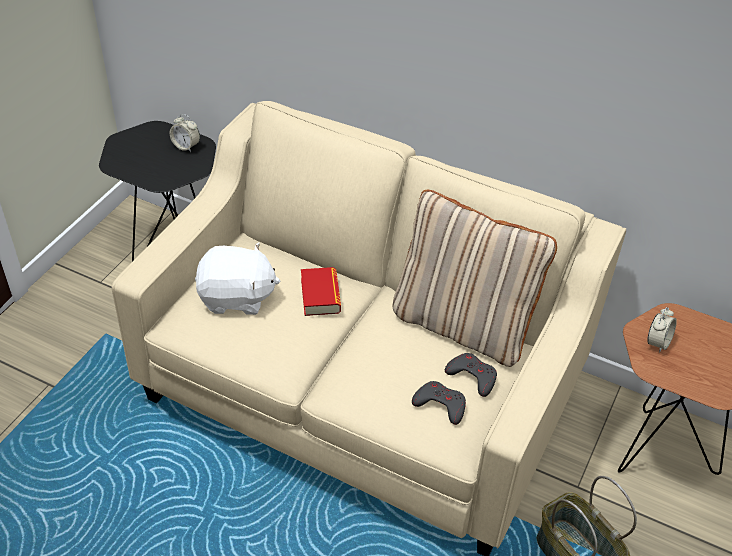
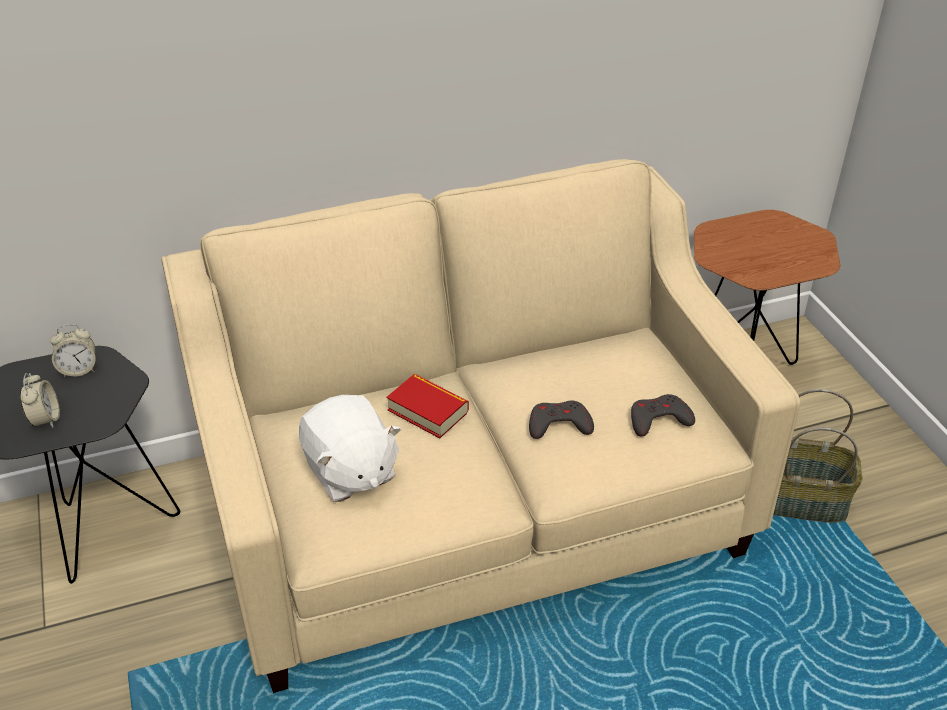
camera: 45 degrees left, 5 degrees down
(237, 297) = (350, 472): white plush toy -> white plush toy turned 105 degrees clockwise
(463, 325) = (578, 347): beige pillow -> none
(472, 376) = (647, 379): grey game controller -> grey game controller (559, 424)
(657, 342) = (733, 257): alarm clock -> alarm clock (45, 419)

